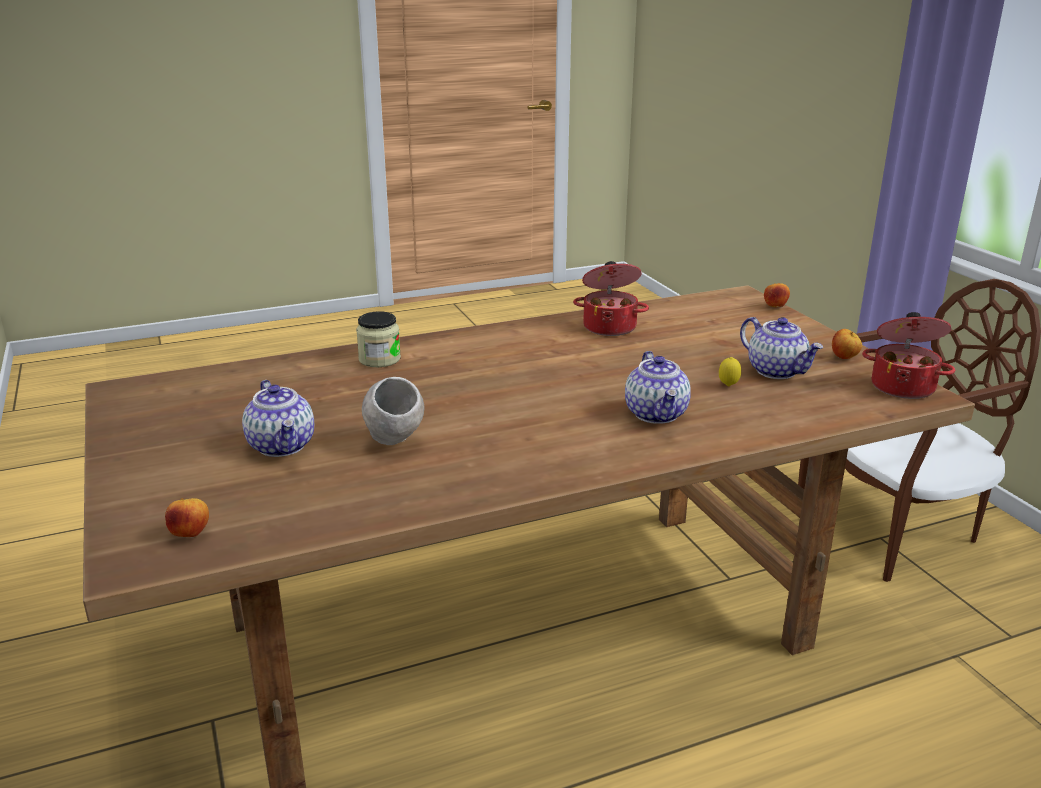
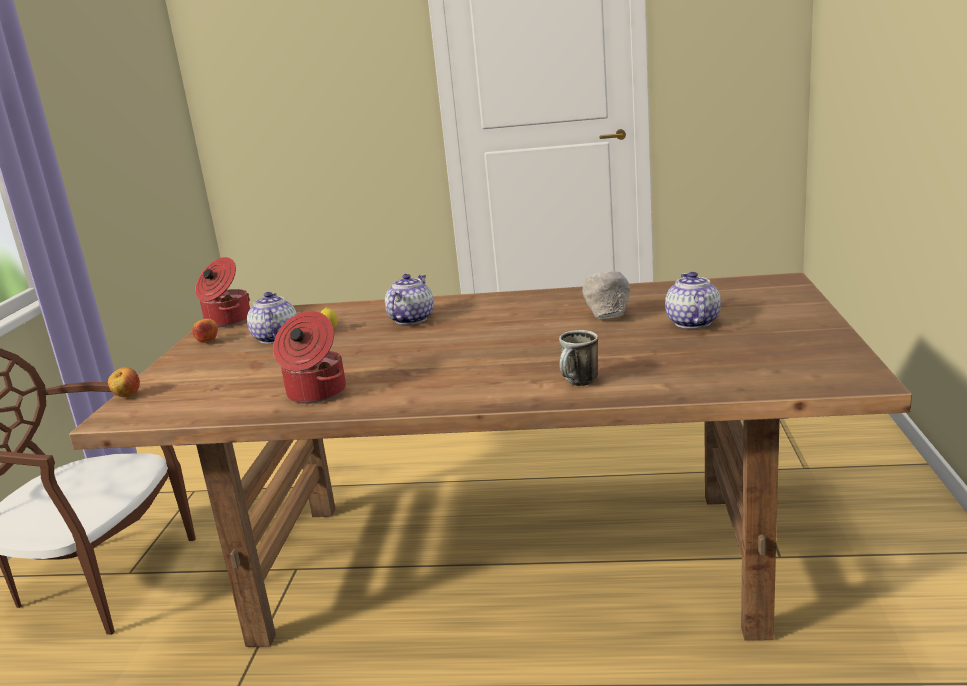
camera: 150 degrees left, 5 degrees down
(190, 534) = (751, 287): apple -> none
(379, 359) = (579, 383): jar -> mug

